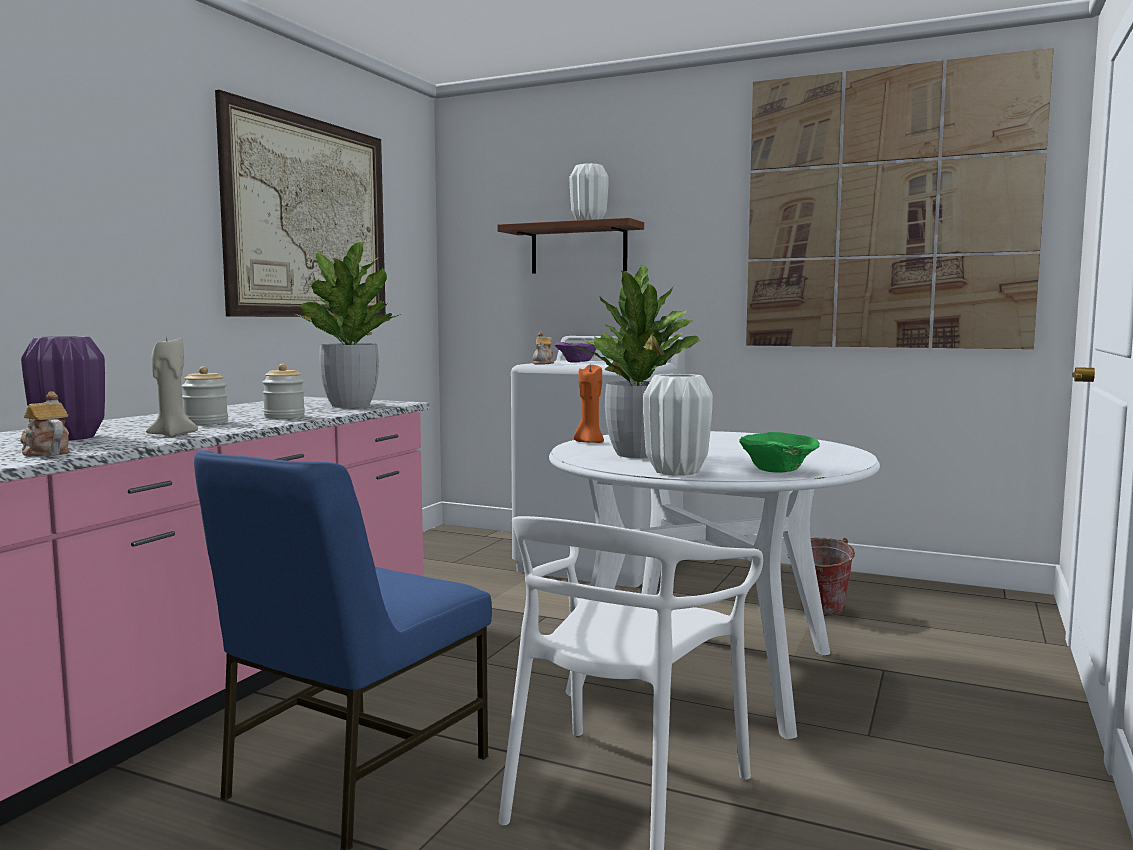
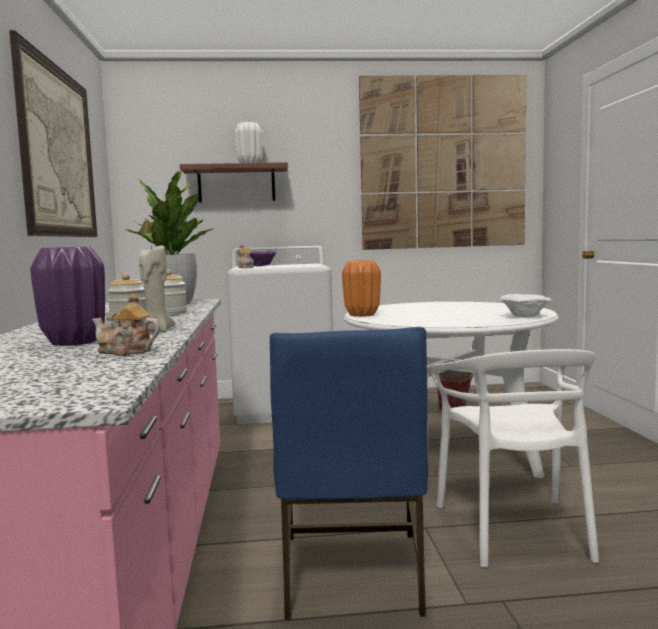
camera: 30 degrees left, 0 degrees up
(589, 442) = (362, 315): orange candle -> orange vase
(638, 454) = (420, 317): potted plant -> none
(675, 472) = (479, 323): white vase -> none
(779, 471) = (525, 316): green bowl -> white bowl

